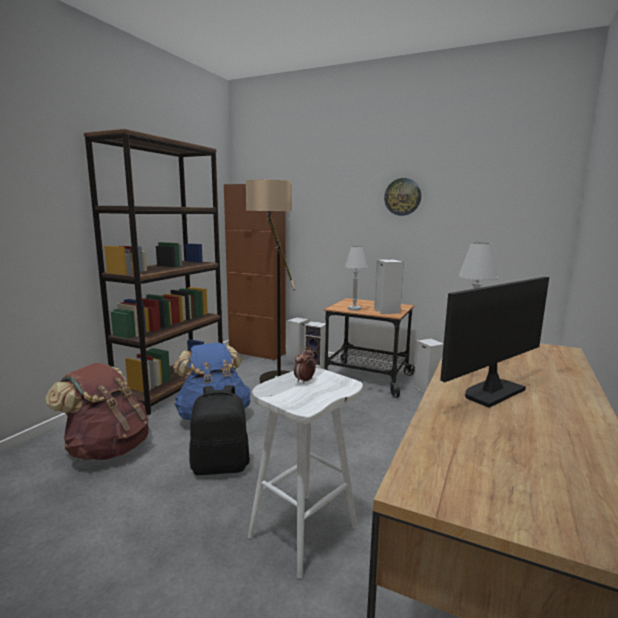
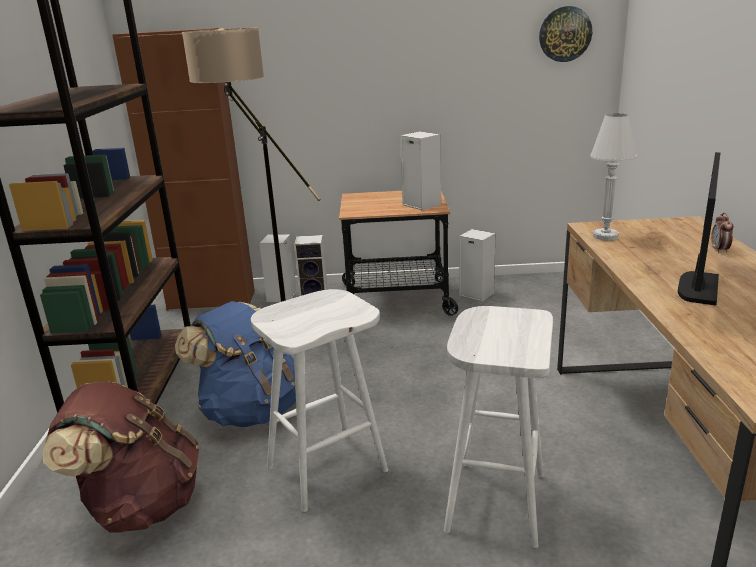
camera: 25 degrees left, 10 degrees up
(220, 466) = (327, 467): black backpack -> white stool
(304, 381) = (486, 326): alarm clock -> alarm clock (719, 250)
(354, 309) = (377, 209): white table lamp -> none
(402, 197) = (409, 37): wall clock -> wall clock (565, 34)

